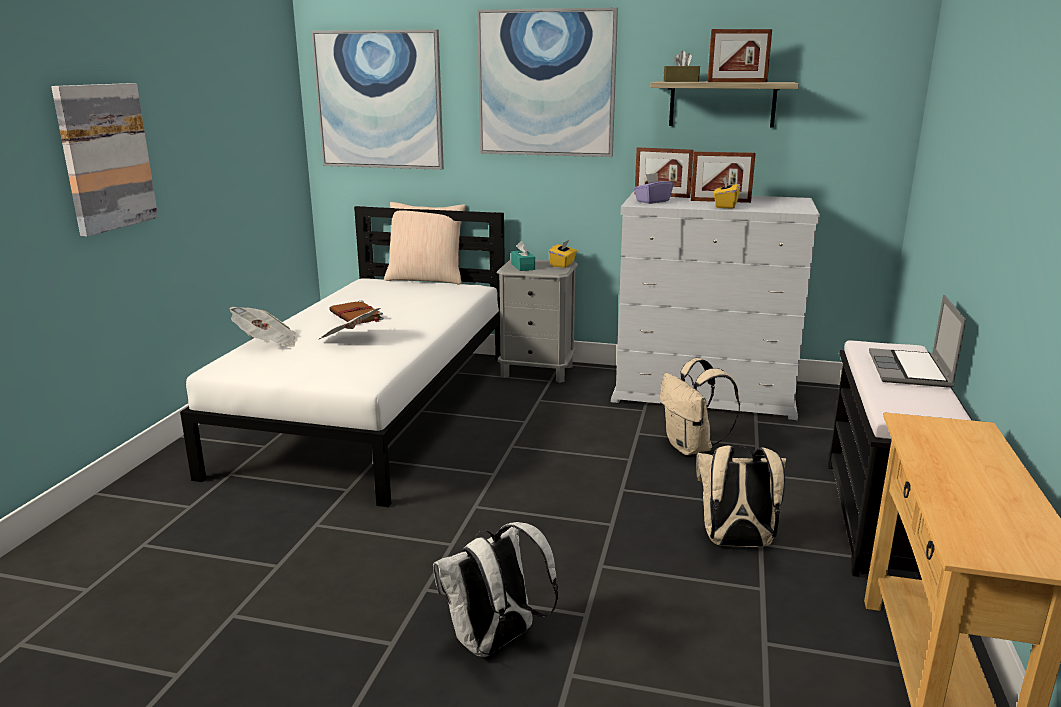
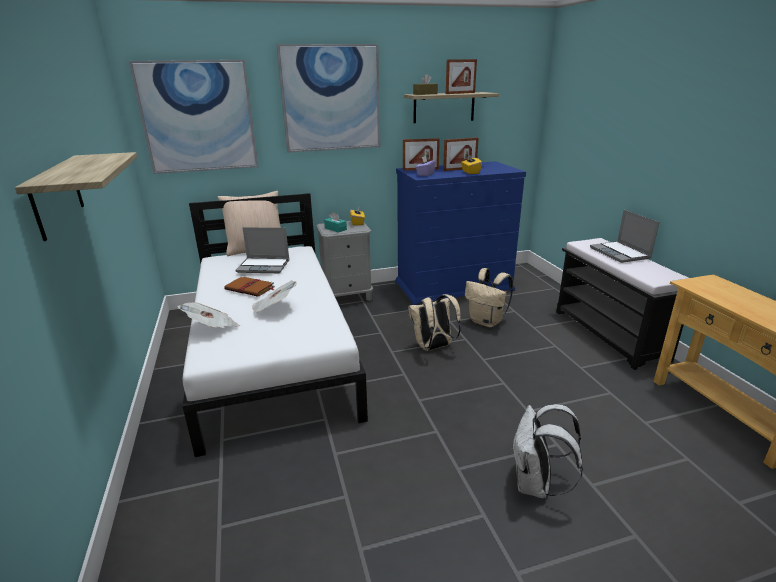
camera: 30 degrees left, 5 degrees up
(105, 157) = (57, 195): picture -> shelf
(403, 297) = (264, 266): none -> laptop
(704, 392) = (454, 286): white dresser -> blue dresser
(736, 543) = (570, 371): beige backpack -> beige backpack (433, 347)

